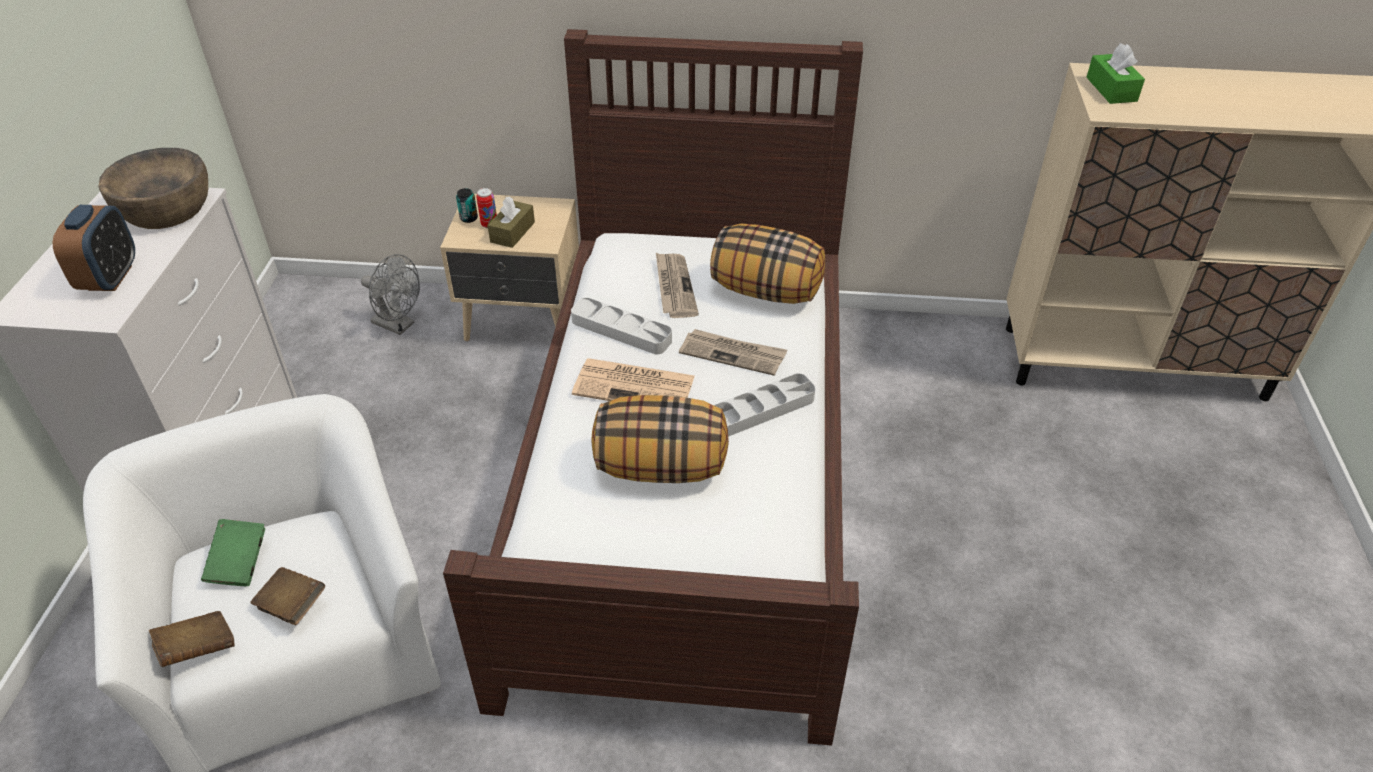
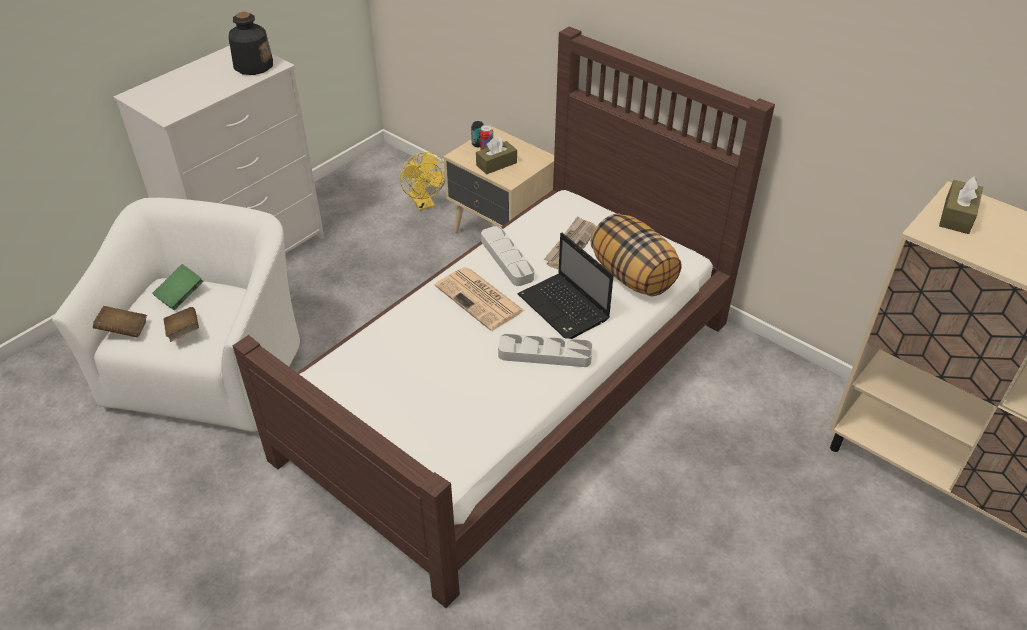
camera: 35 degrees right, 0 degrees up
(110, 278) = (190, 95): alarm clock -> none
(165, 209) = (253, 66): brown bowl -> bottle
(398, 325) = (424, 204): grey fan -> yellow fan
(661, 467) = (445, 358): pillow -> none
(733, 354) = (565, 308): newspaper -> laptop
(1111, 89) = (957, 215): green tissue box -> brown tissue box

